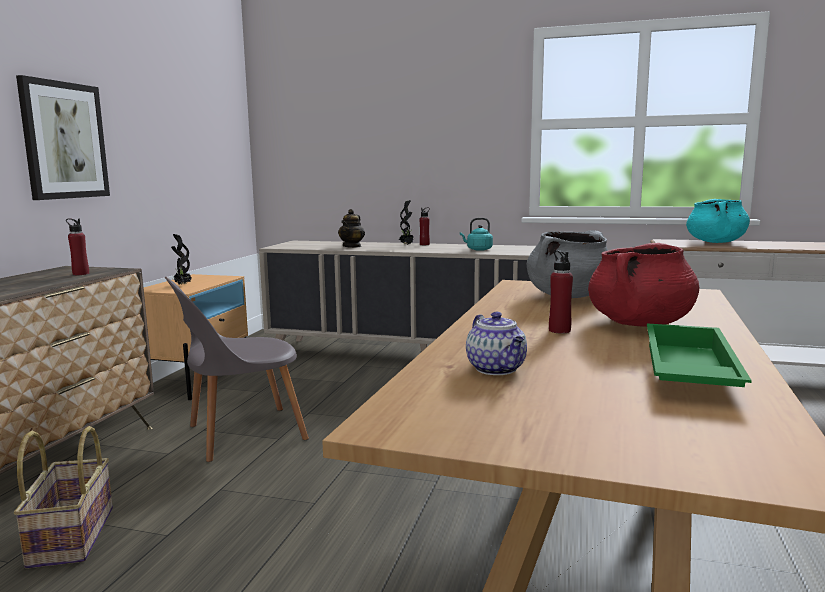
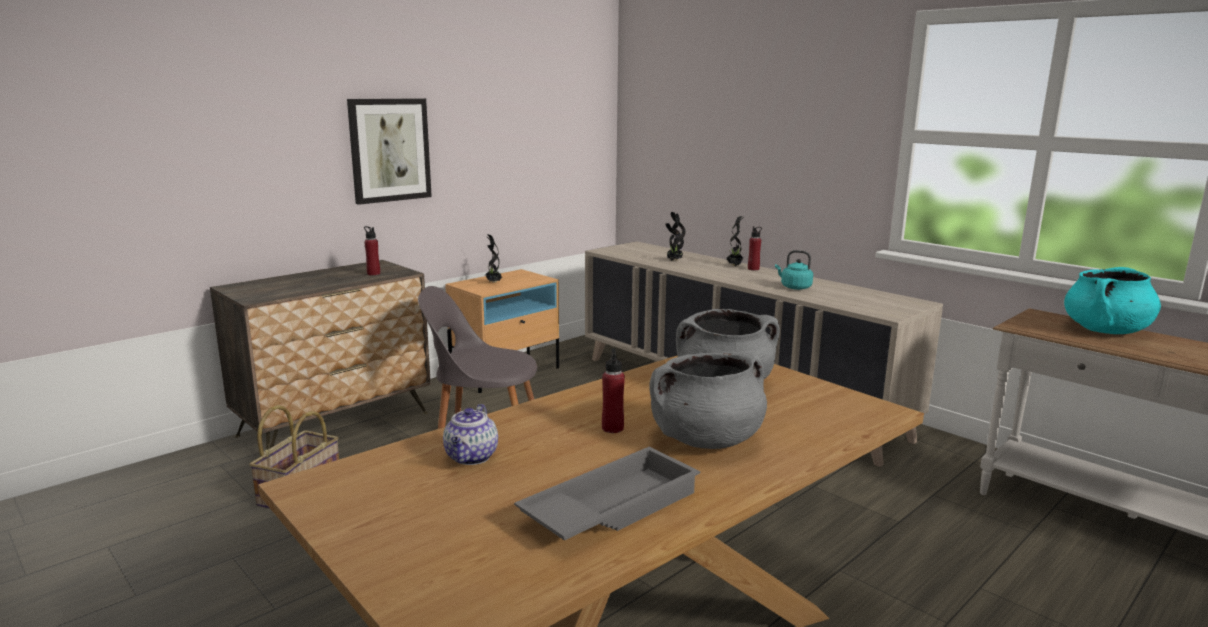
camera: 30 degrees right, 5 degrees up
(352, 246) = (673, 261): teapot -> potted plant
(640, 323) = (706, 440): red cooking pot -> grey cooking pot
(685, 370) = (610, 506): green tray -> grey tray

